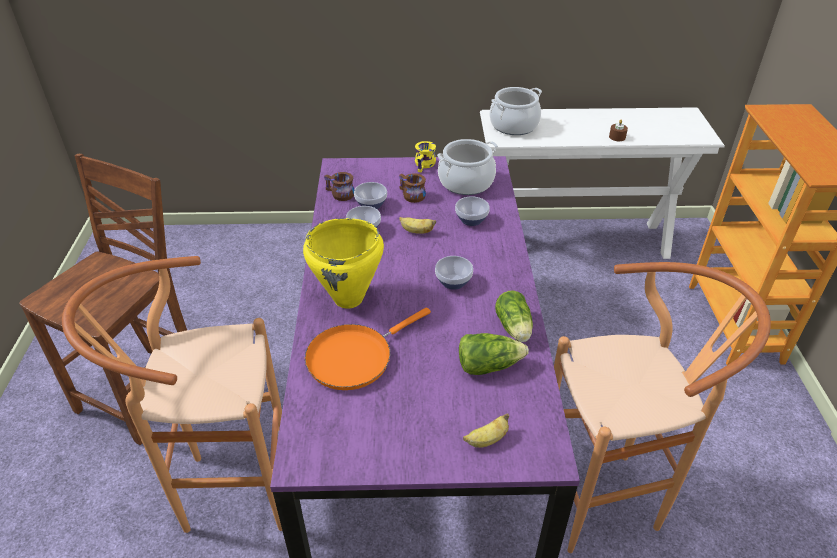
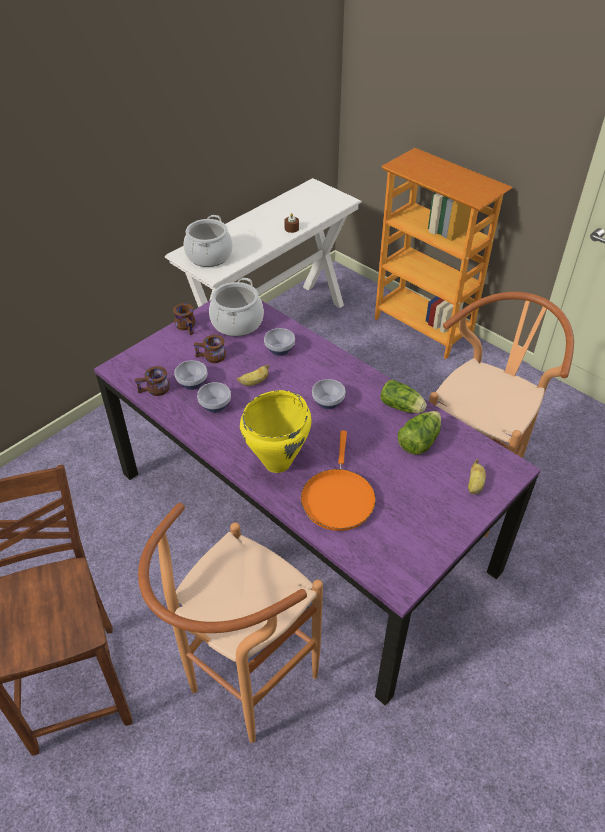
camera: 45 degrees left, 5 degrees up
(425, 165) = (188, 325): yellow mug -> brown mug

